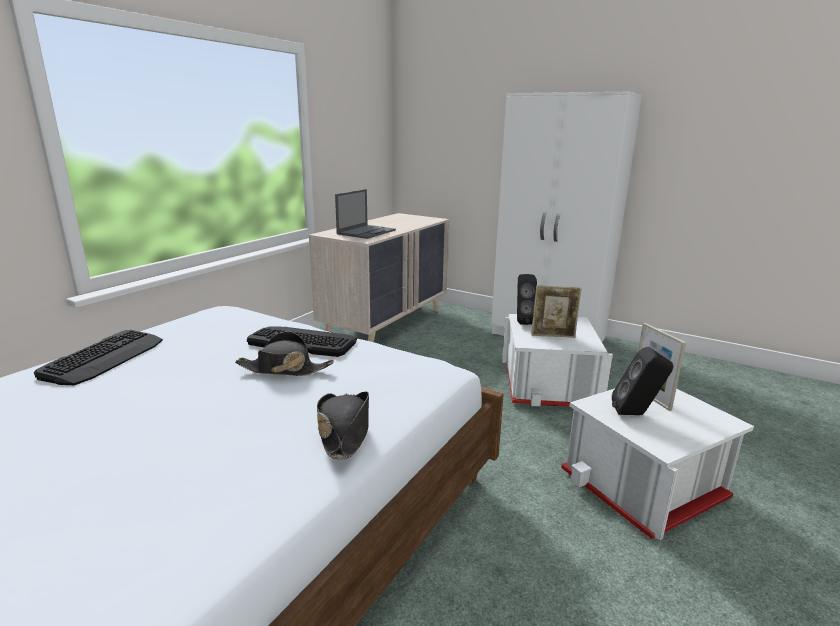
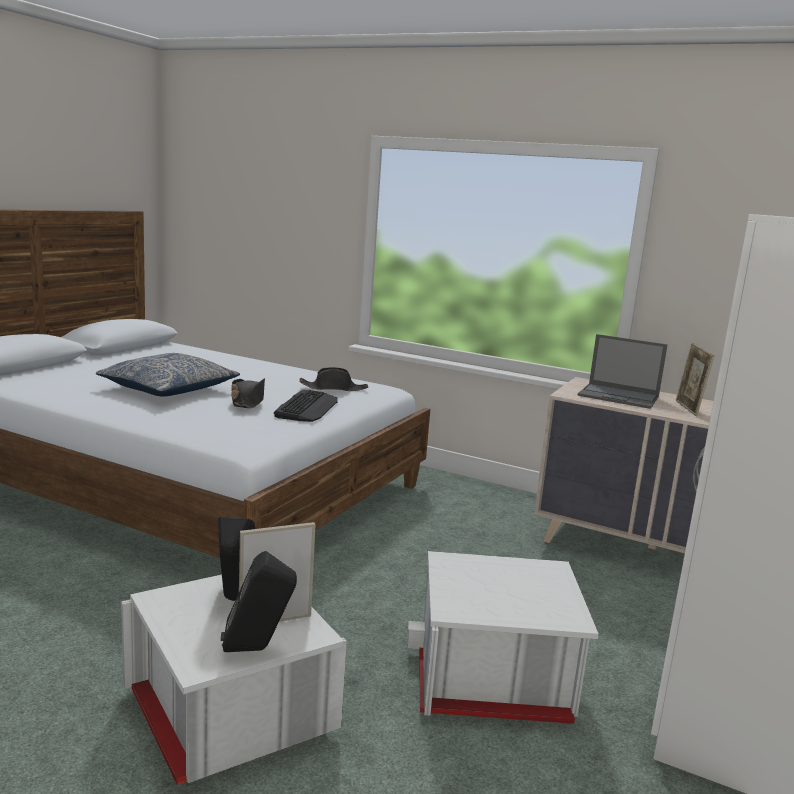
camera: 85 degrees right, 5 degrees down
(104, 358) = (282, 370): keyboard -> none
(181, 435) = (168, 389): none -> pillow
(344, 431) = (150, 416): black hat -> black hat (333, 388)
(522, 321) = (536, 568): black speaker -> black speaker (257, 649)
(553, 336) = (483, 584): picture frame -> picture frame (688, 409)

